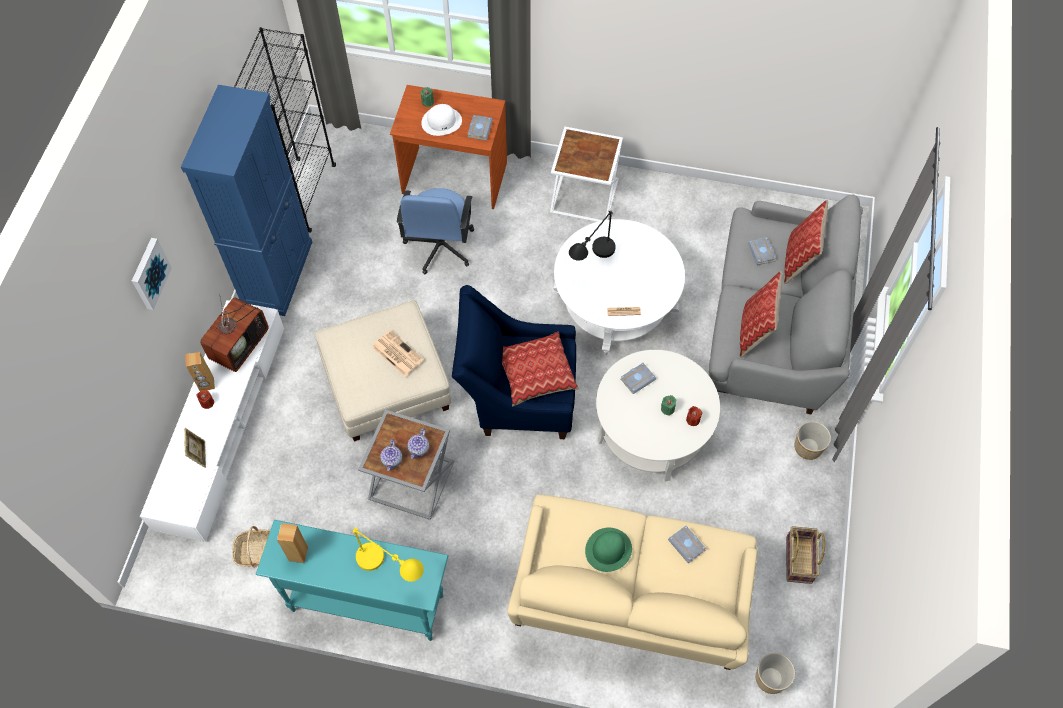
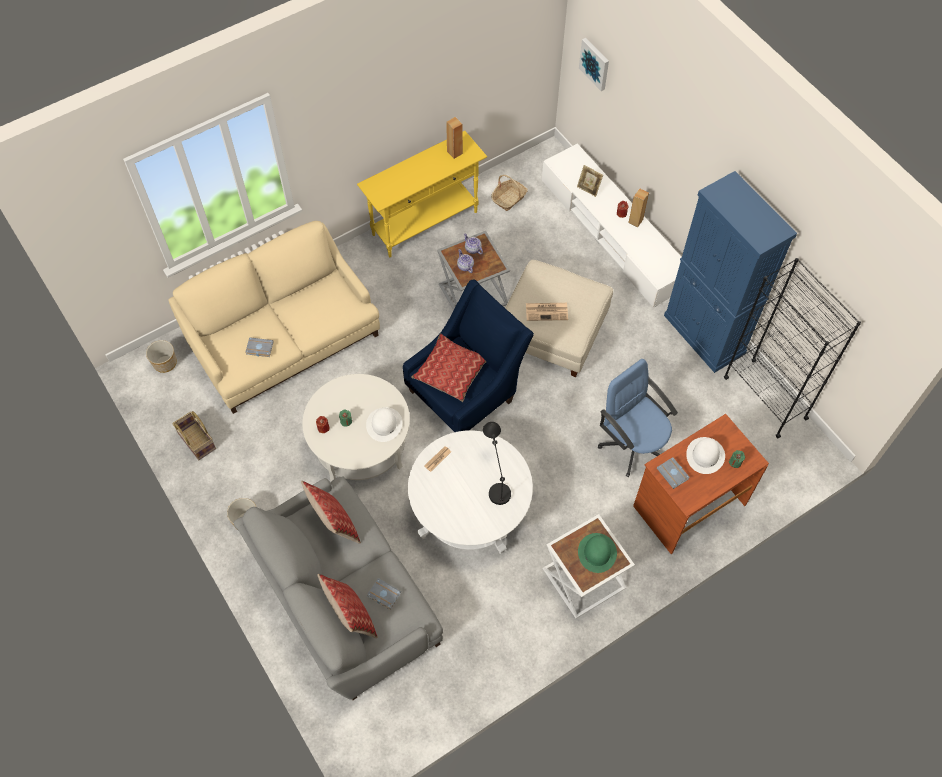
camera: 135 degrees right, 0 degrees up
(149, 273) = (679, 138): picture -> picture (595, 63)
(239, 343) = (650, 254): television -> none
(367, 602) = (425, 223): turquoise console table -> yellow console table
(390, 571) = (399, 181): yellow table lamp -> none
(608, 550) = (303, 309): green hat -> green hat (597, 552)
(637, 378) = (384, 424): grey book -> white hat

